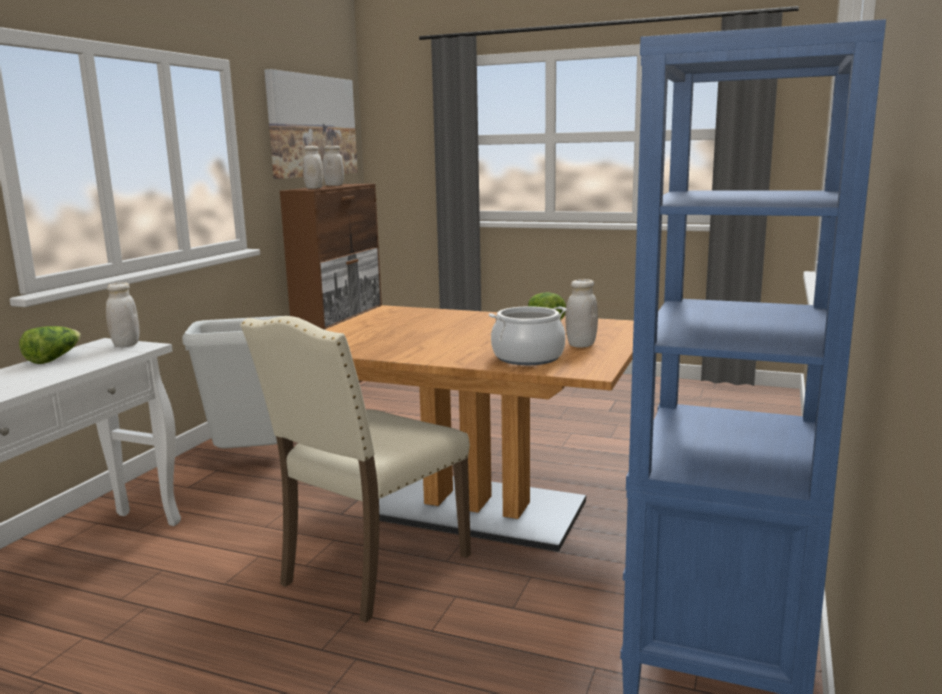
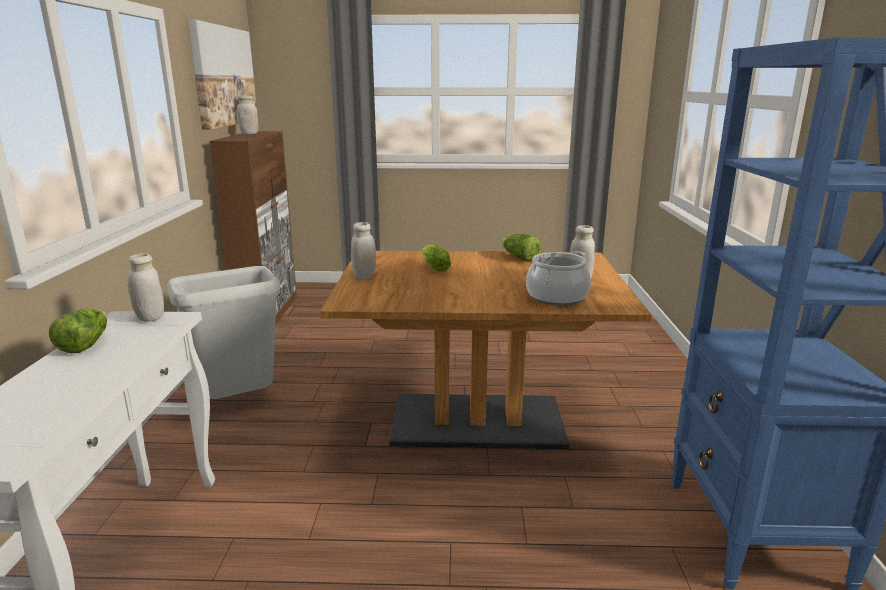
camera: 20 degrees left, 5 degrees up
(314, 188) = (241, 138): white jar -> white jar (364, 276)
(371, 569) = (433, 496): beige chair -> none
(436, 324) = (433, 268): none -> lettuce

